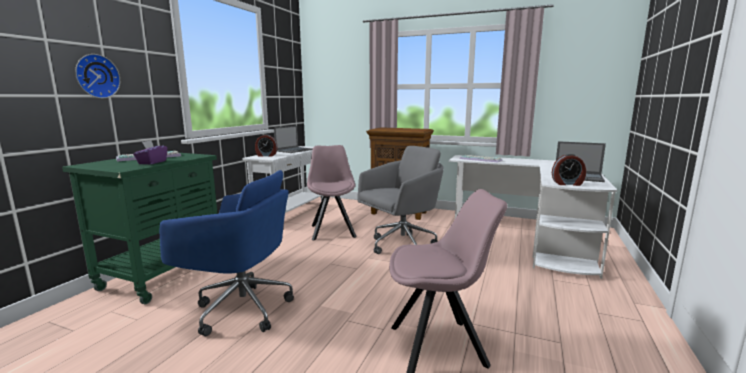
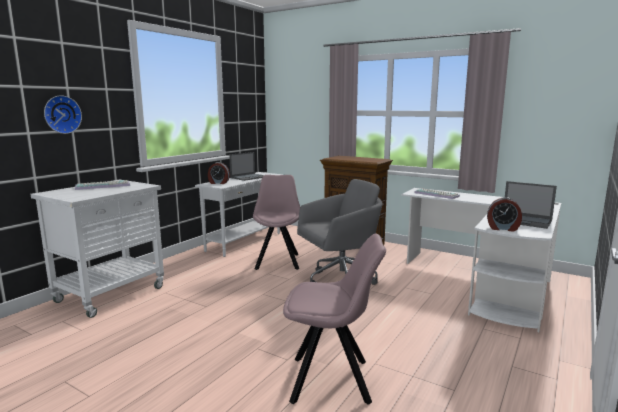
camera: 10 degrees right, 0 degrees up
(152, 162) = (102, 192): purple tissue box -> none
(163, 277) = (111, 294): green cart -> white cart
(239, 310) = (166, 330): blue office chair -> none

